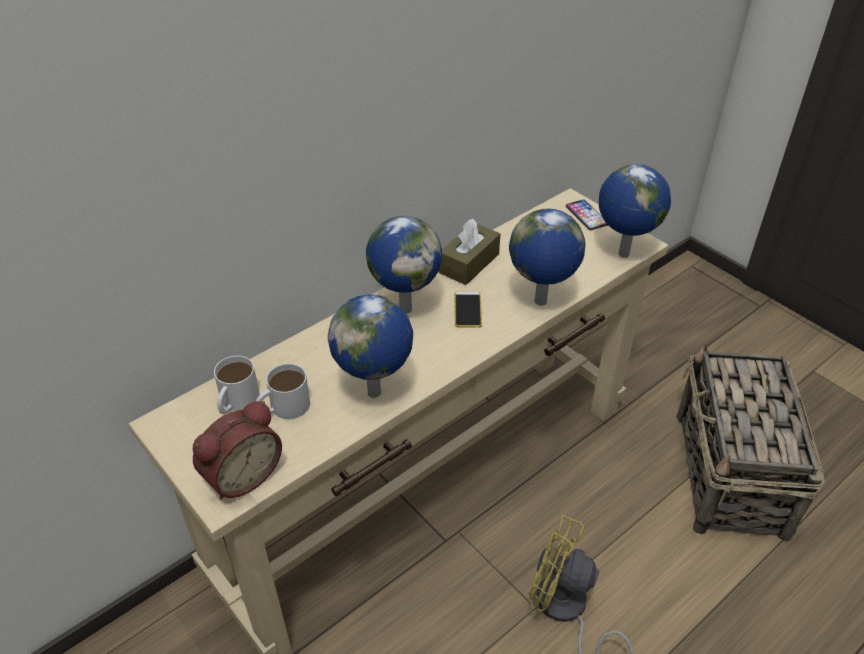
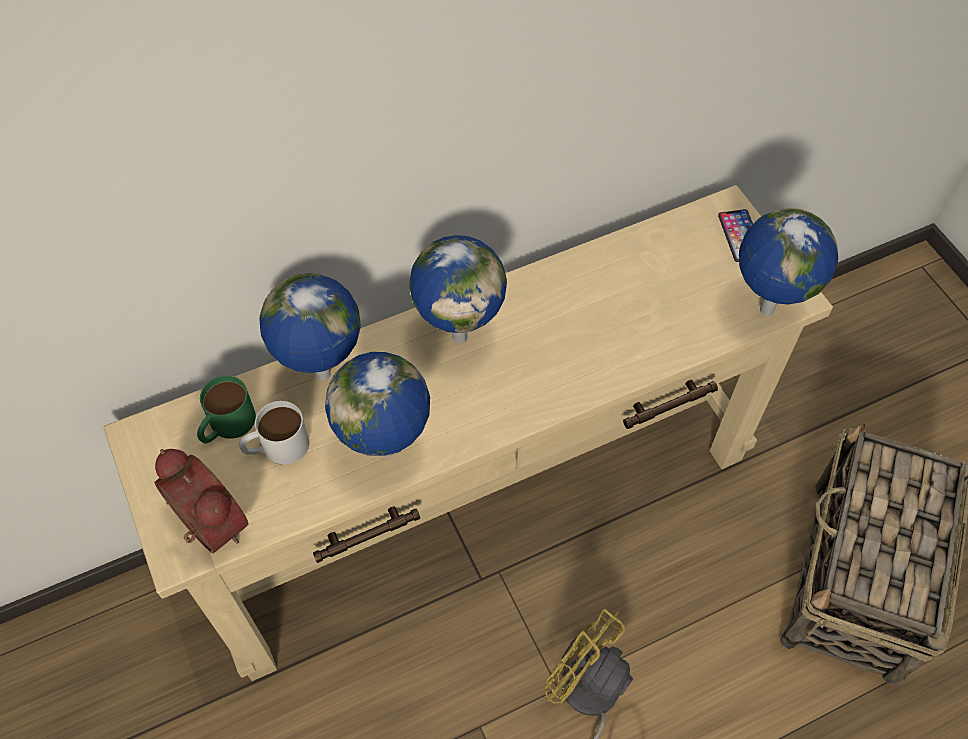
camera: 15 degrees right, 15 degrees up
(236, 402) = (226, 425): white mug -> green mug
(241, 475) = (206, 526): alarm clock -> alarm clock turned 105 degrees counterclockwise
(467, 309) = (535, 354): phone -> none
(469, 263) = (561, 282): brown tissue box -> none
(541, 302) = (630, 363): globe -> globe (322, 375)

